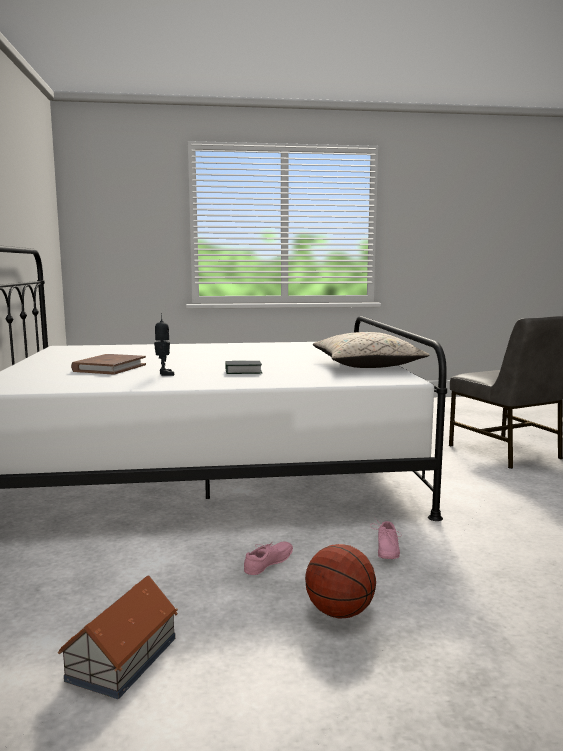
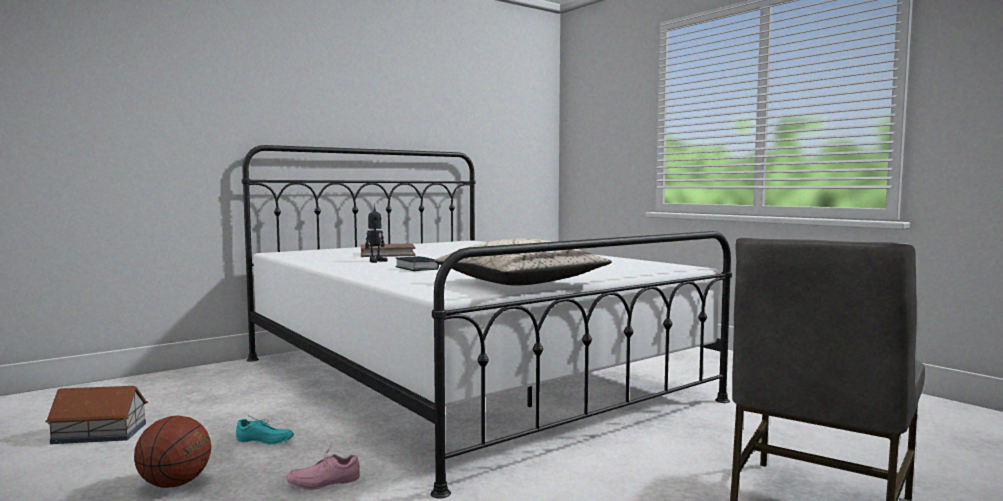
camera: 60 degrees right, 5 degrees down
(270, 563) = (263, 441): pink shoe -> turquoise shoe

